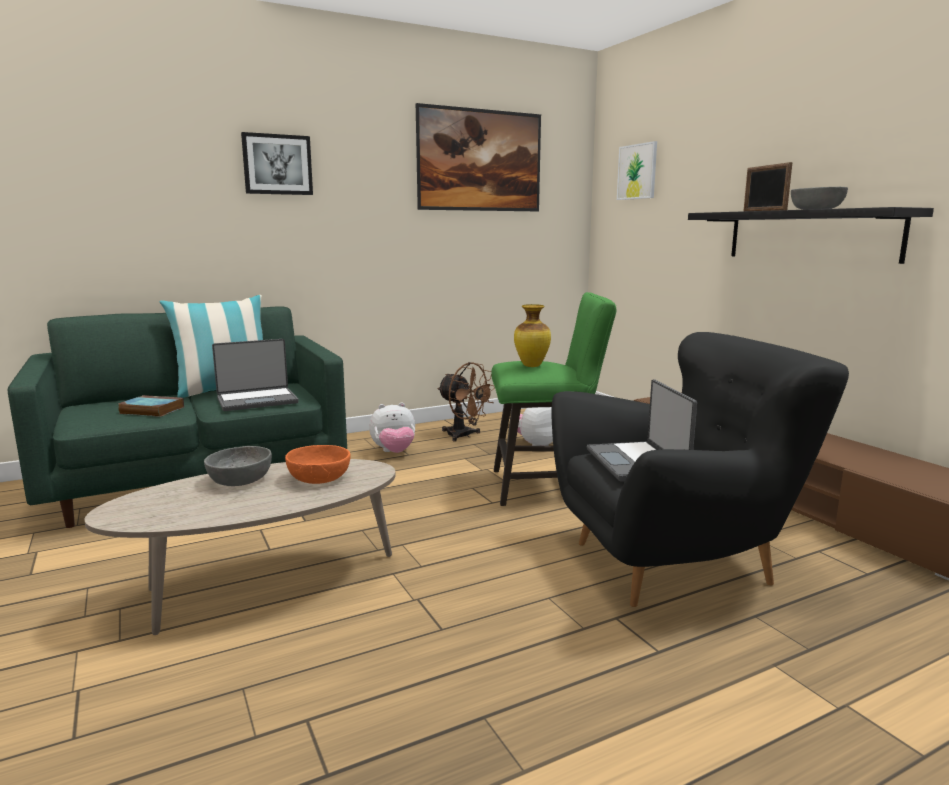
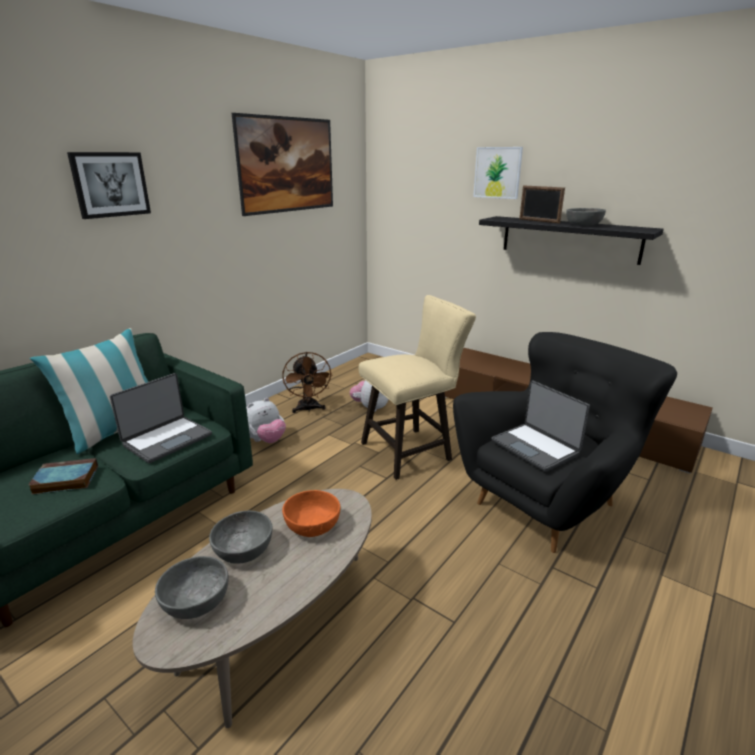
camera: 25 degrees left, 10 degrees up
(164, 499) = (195, 601): none -> grey bowl
(464, 436) = (308, 409): brown fan -> brown fan turned 60 degrees clockwise
(532, 366) = (406, 366): vase -> none
(547, 486) = (412, 450): green stool -> beige stool
(637, 171) = (413, 173): picture -> picture (497, 172)

